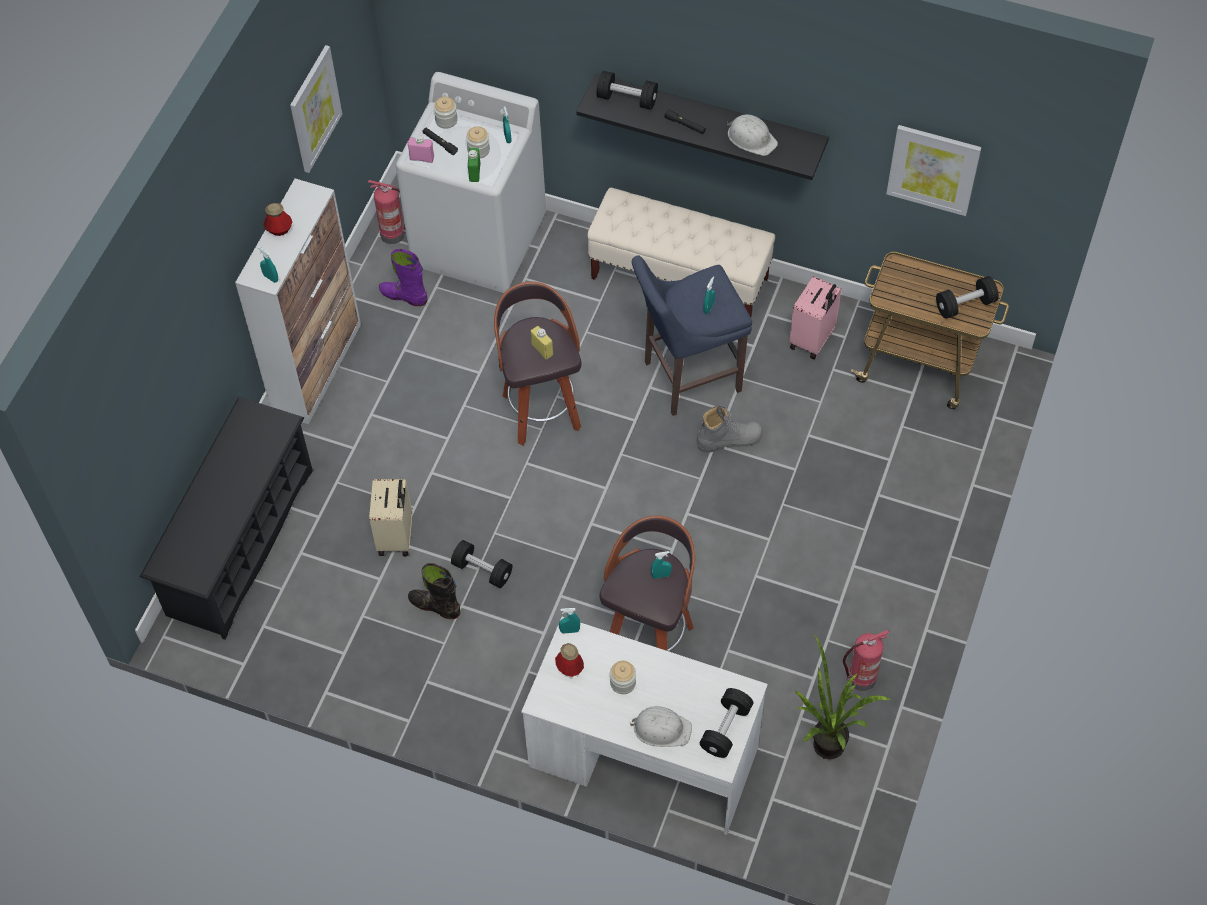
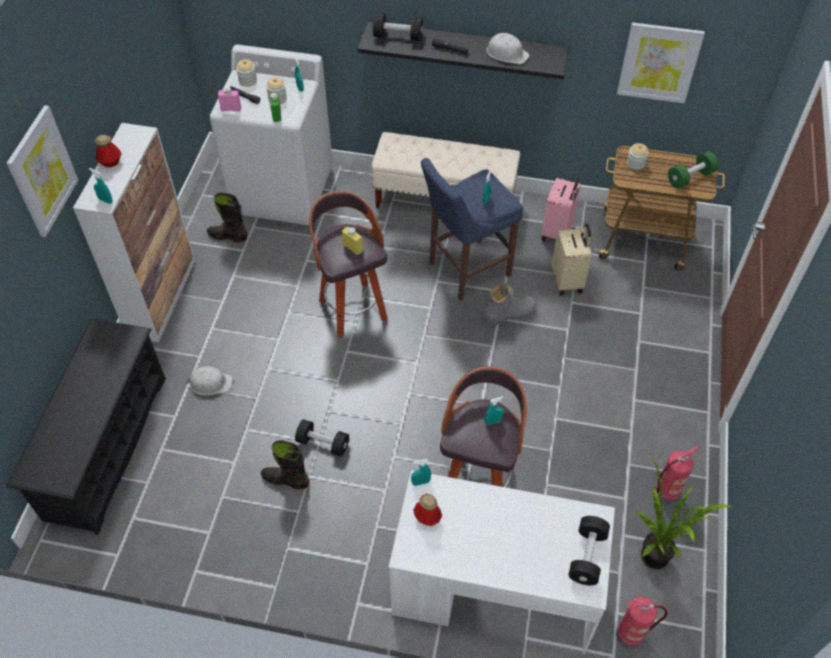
camera: 10 degrees left, 5 degrees down
(314, 109) = (133, 64): picture -> picture (42, 172)
(394, 234) = (214, 192): fire extinguisher -> fire extinguisher (631, 634)
(396, 537) = (244, 425): beige suitcase -> beige suitcase (568, 281)
(404, 296) = (228, 236): purple boot -> black boot
(623, 683) = (480, 525): jar -> jar (635, 164)
(661, 728) = (526, 564): white hard hat -> white hard hat (210, 383)
(965, 305) = (690, 177): black dumbbell -> green dumbbell

